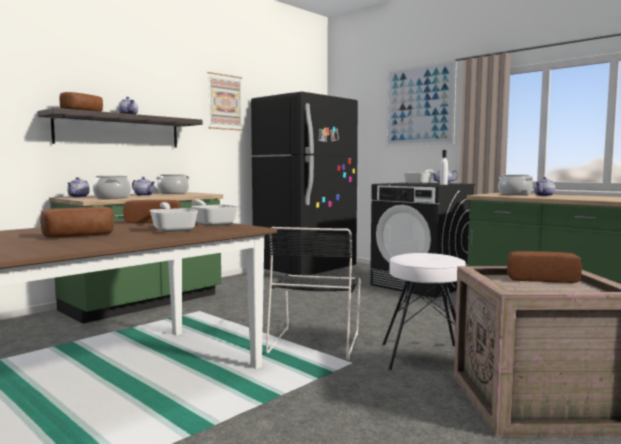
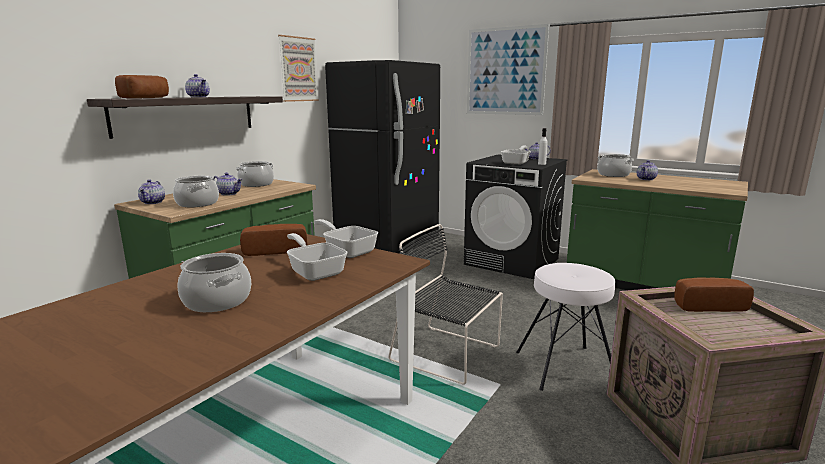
camera: 10 degrees left, 10 degrees up
(80, 236) = (216, 301): bread -> cooking pot
(315, 341) = (448, 354): black chair -> black chair turned 120 degrees clockwise

